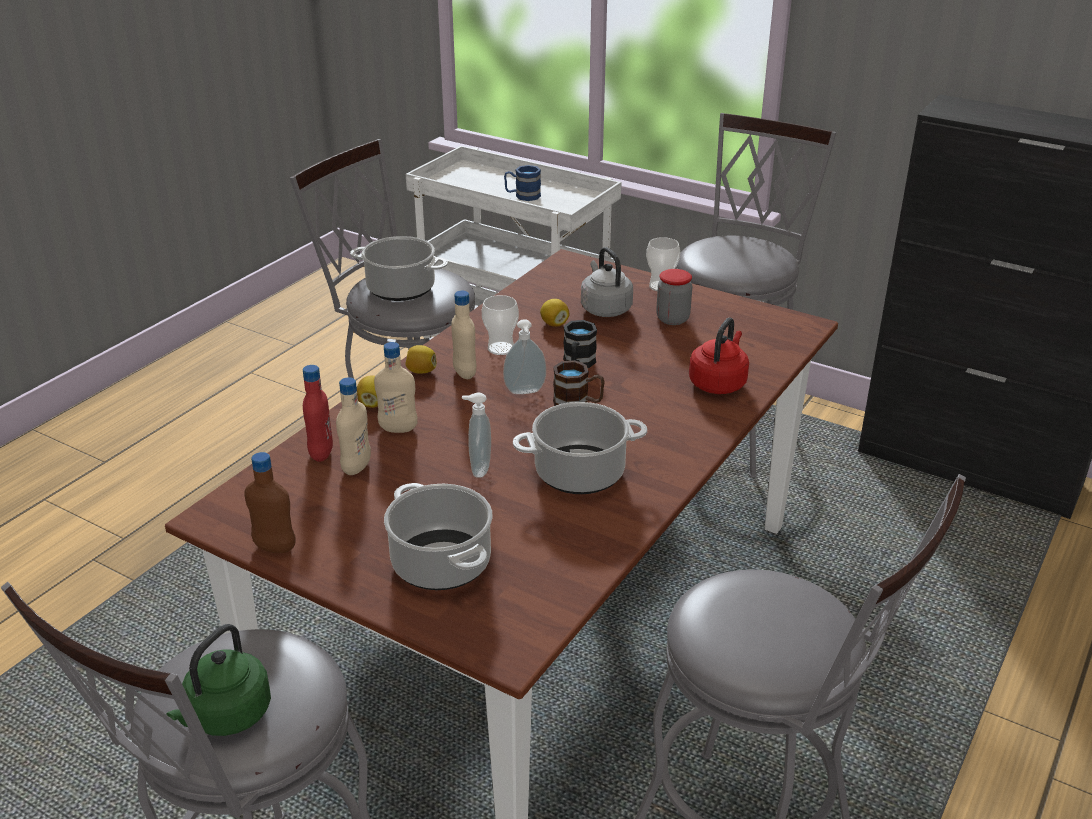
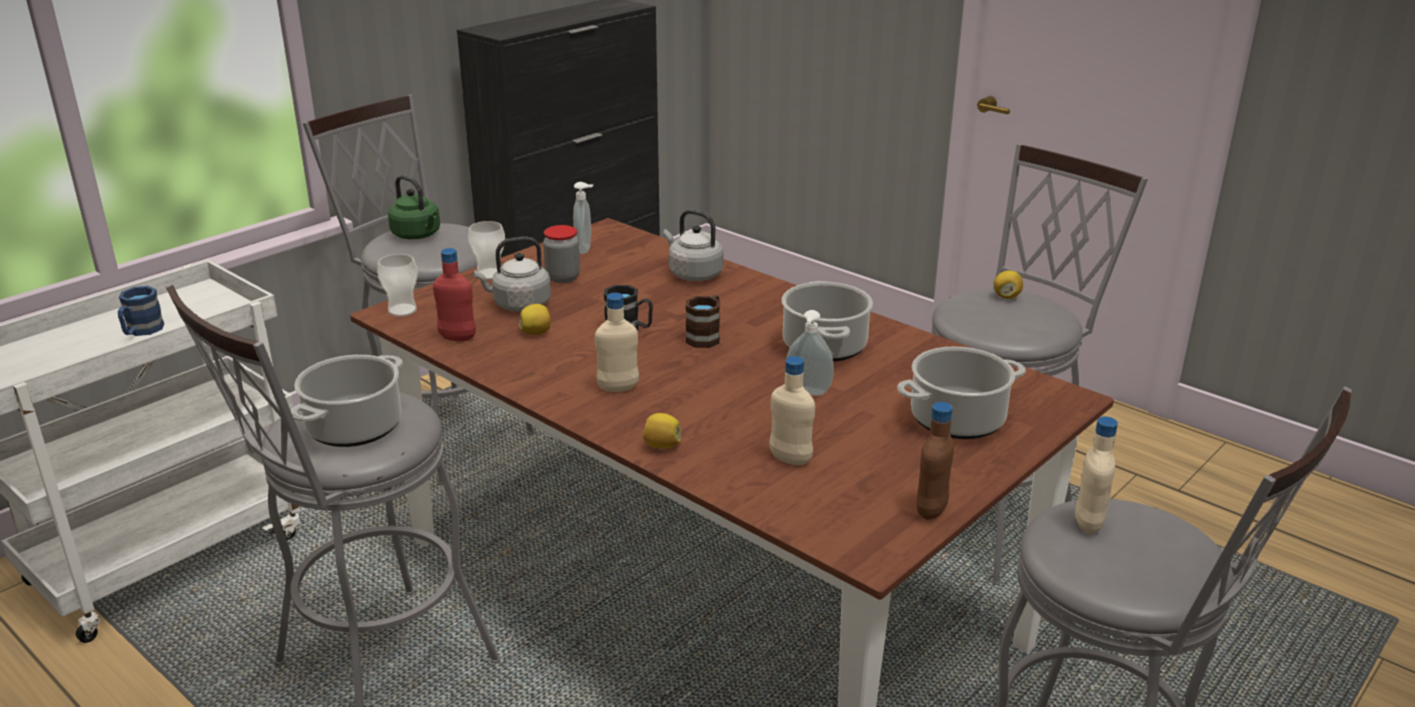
camera: 80 degrees left, 5 degrees down
(226, 716) = (1164, 548): green kettle -> green kettle (418, 235)
(321, 453) = (757, 480): red bottle -> red bottle (457, 338)
(398, 428) = (720, 432): beige bottle -> beige bottle (1088, 523)
(421, 371) = (602, 413): lemon -> lemon (1006, 296)
(501, 348) = (574, 365): cup -> cup (402, 310)
(525, 392) = (673, 359): soap dispenser -> soap dispenser (585, 249)
(718, 383) = (693, 274): red kettle -> grey kettle

